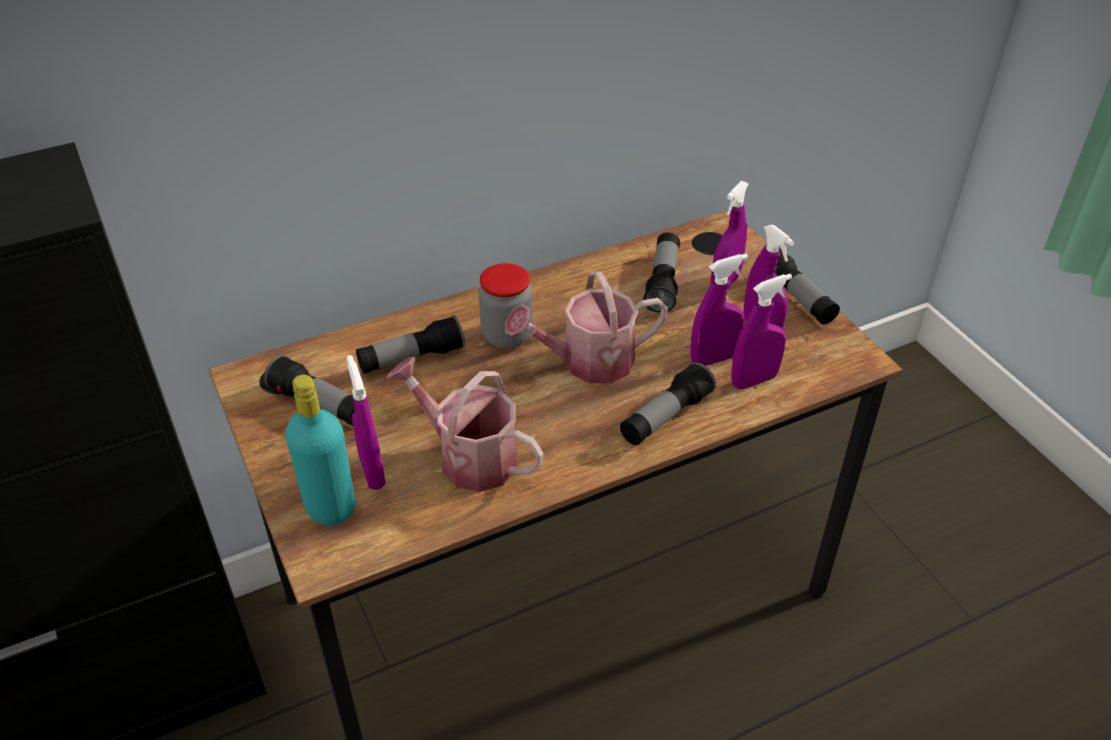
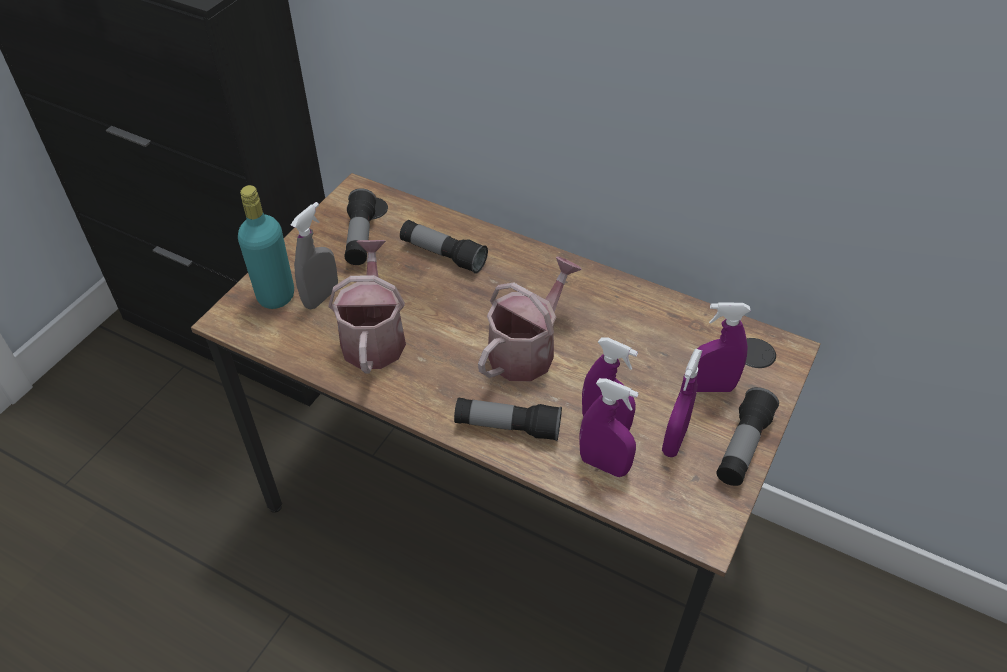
camera: 55 degrees right, 5 degrees up
(372, 472) = (321, 297): purple spray bottle -> grey spray bottle
(507, 336) = (513, 290): jar -> none
(588, 362) = (527, 349): watering can -> watering can turned 90 degrees clockwise
(663, 282) = (668, 347): flashlight -> none

